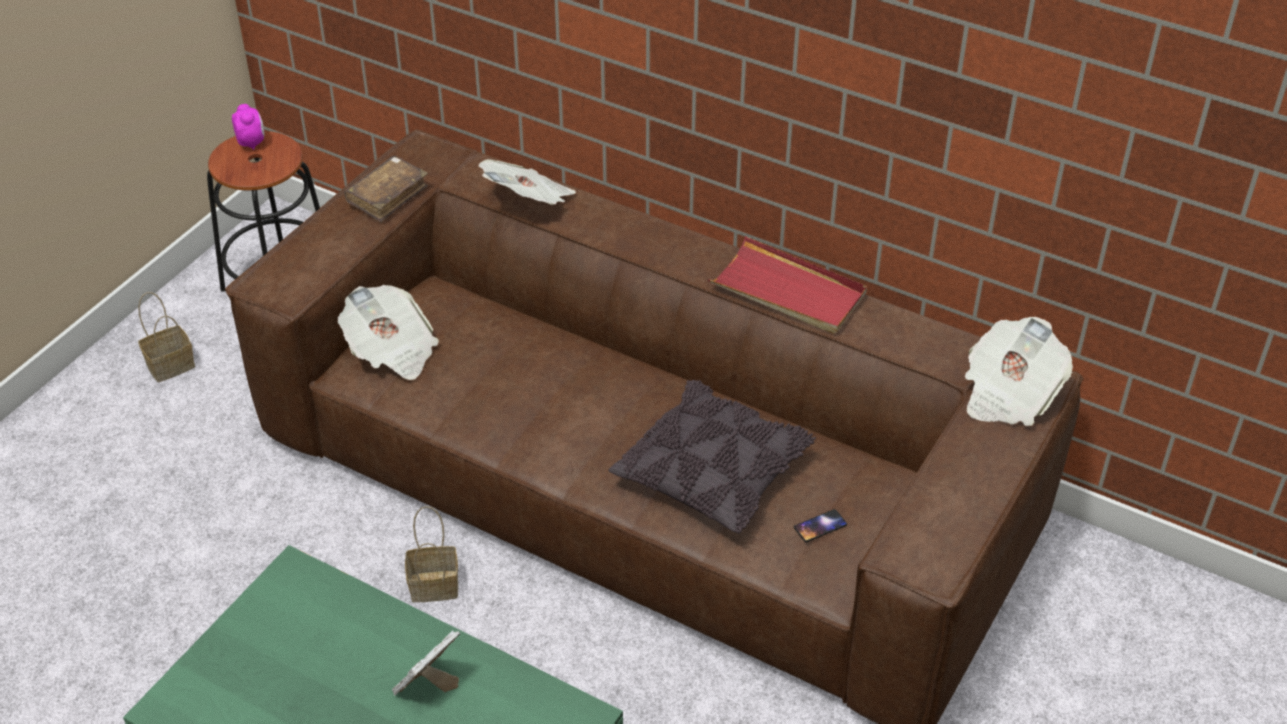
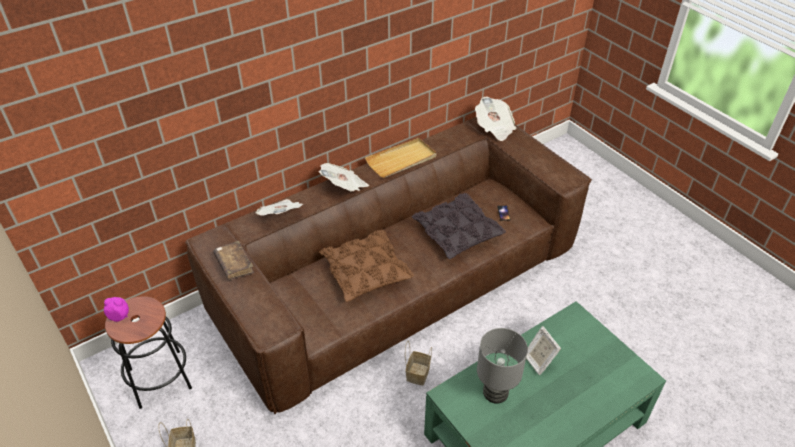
camera: 65 degrees left, 0 degrees up
(326, 640) = (495, 392): none -> grey table lamp
(391, 351) = (311, 315): newspaper -> newspaper (344, 187)
(529, 380) = (366, 272): none -> brown pillow
(788, 291) = (401, 160): red tray -> beige tray

